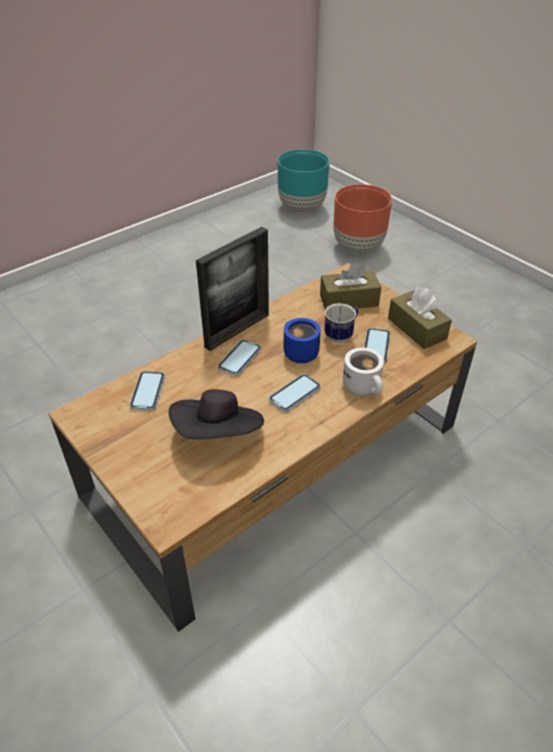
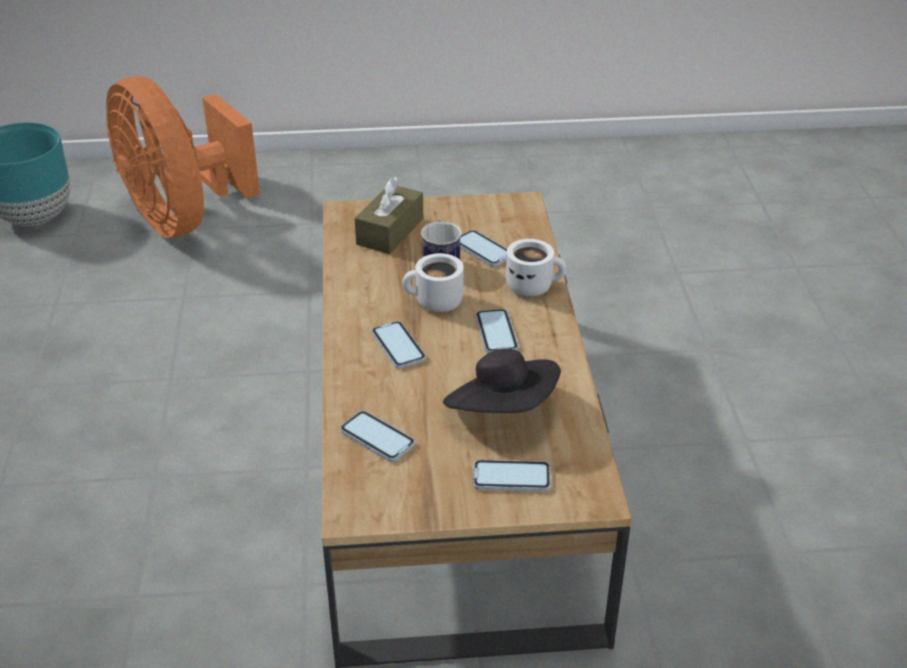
camera: 55 degrees left, 5 degrees down
(155, 469) = (511, 477): none -> phone
(237, 330) = (347, 328): picture frame -> none
(297, 353) = (435, 303): blue mug -> white mug
(358, 247) = (183, 218): brown planter -> orange fan
(417, 328) = (485, 214): brown tissue box -> none

